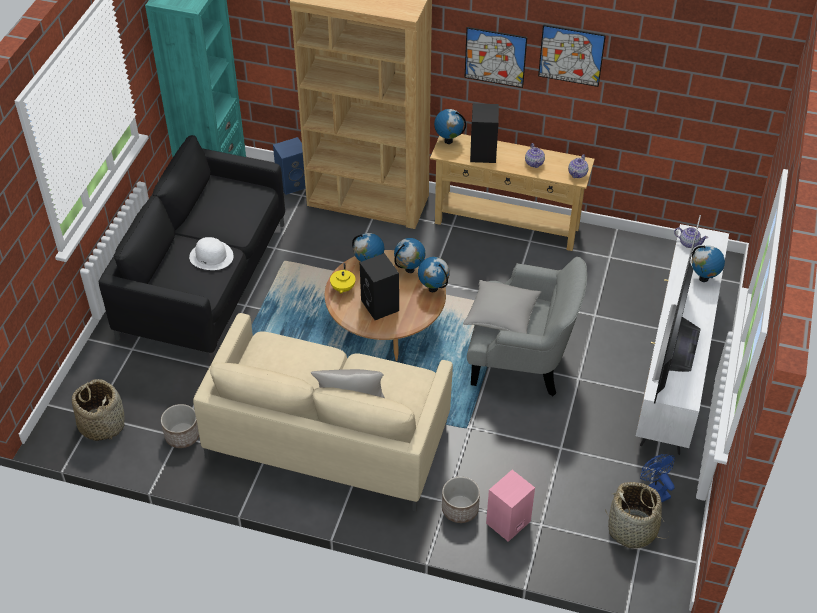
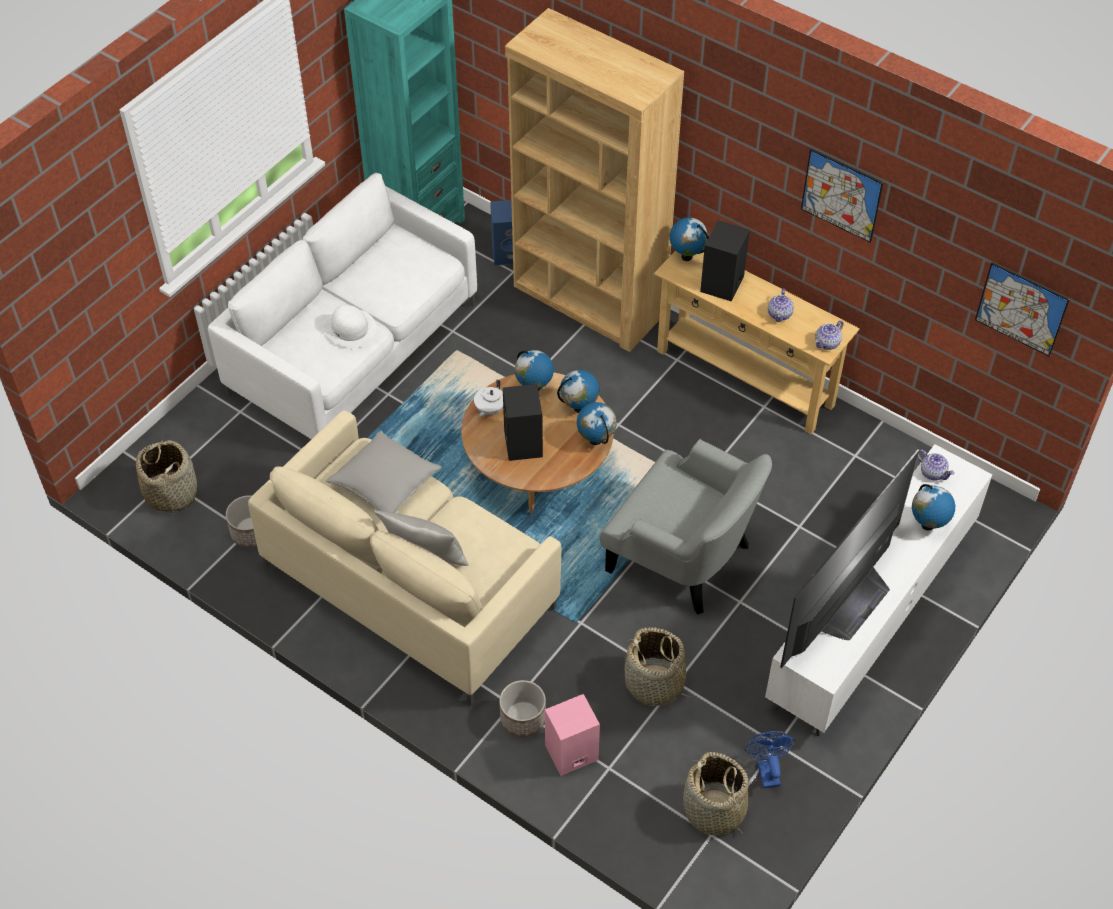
camera: 20 degrees right, 5 degrees up
(204, 281) = (353, 351): black sofa -> white sofa
(342, 288) = (489, 410): yellow teapot -> white teapot
(495, 57) = (753, 171): picture -> picture (1021, 309)
(501, 316) = (659, 500): grey pillow -> grey pillow (385, 483)
(545, 454) = (654, 683): none -> basket

